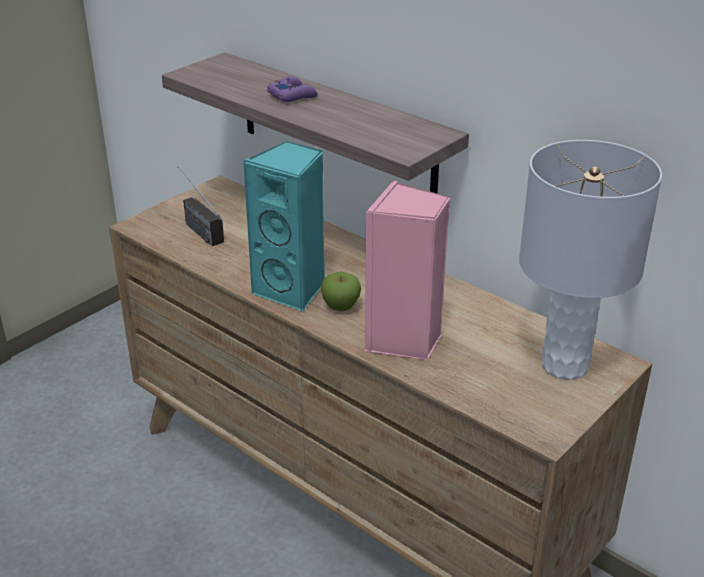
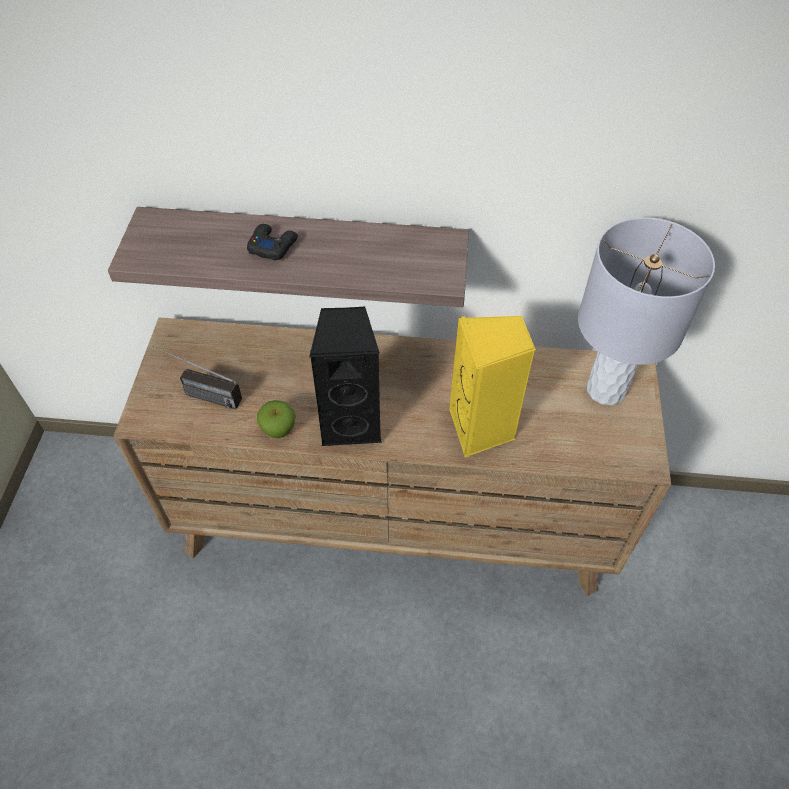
camera: 35 degrees left, 20 degrees up
(292, 96) = (272, 246): purple game controller -> black game controller
(293, 290) = (351, 423): turquoise speaker -> black speaker
(340, 307) = (405, 420): apple -> apple (278, 430)
(404, 341) = (482, 429): pink speaker -> yellow speaker

